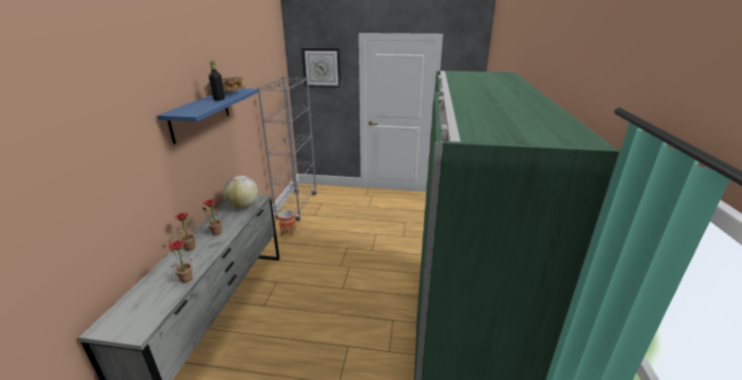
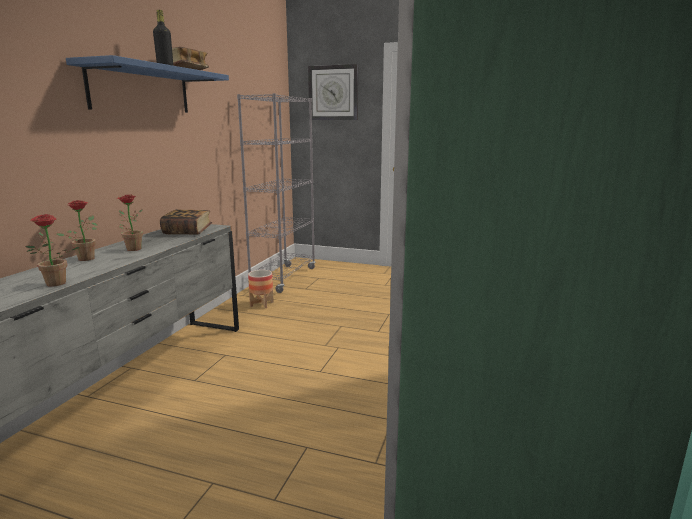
camera: 10 degrees right, 10 degrees down
(243, 206) = (187, 232): globe -> book

